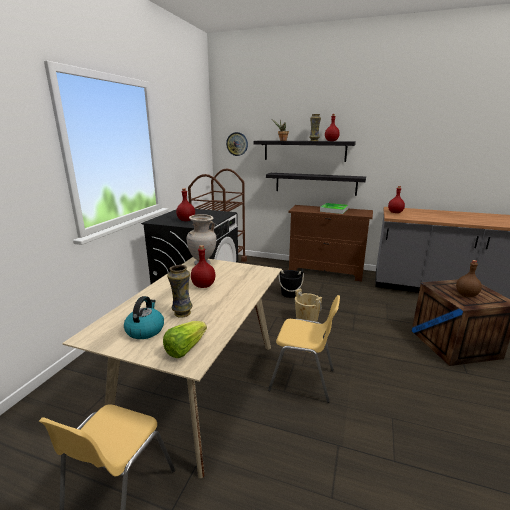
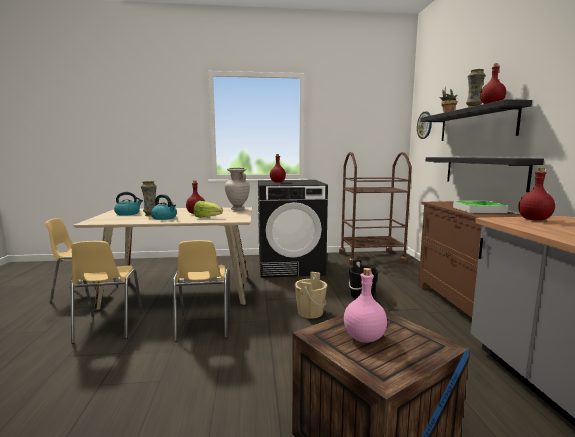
camera: 65 degrees right, 10 degrees down
(185, 348) = (106, 220): lettuce -> lettuce (207, 217)
(215, 305) = (164, 218): none -> kettle
(269, 458) = (108, 327): none -> yellow chair
(465, 295) = (364, 337): brown bottle -> pink bottle

